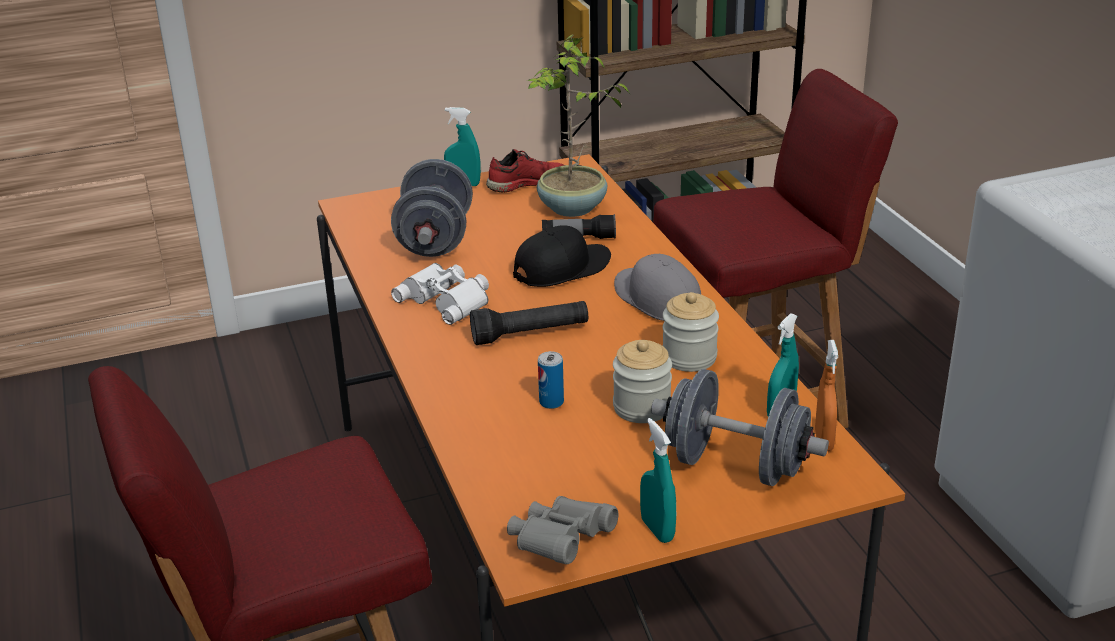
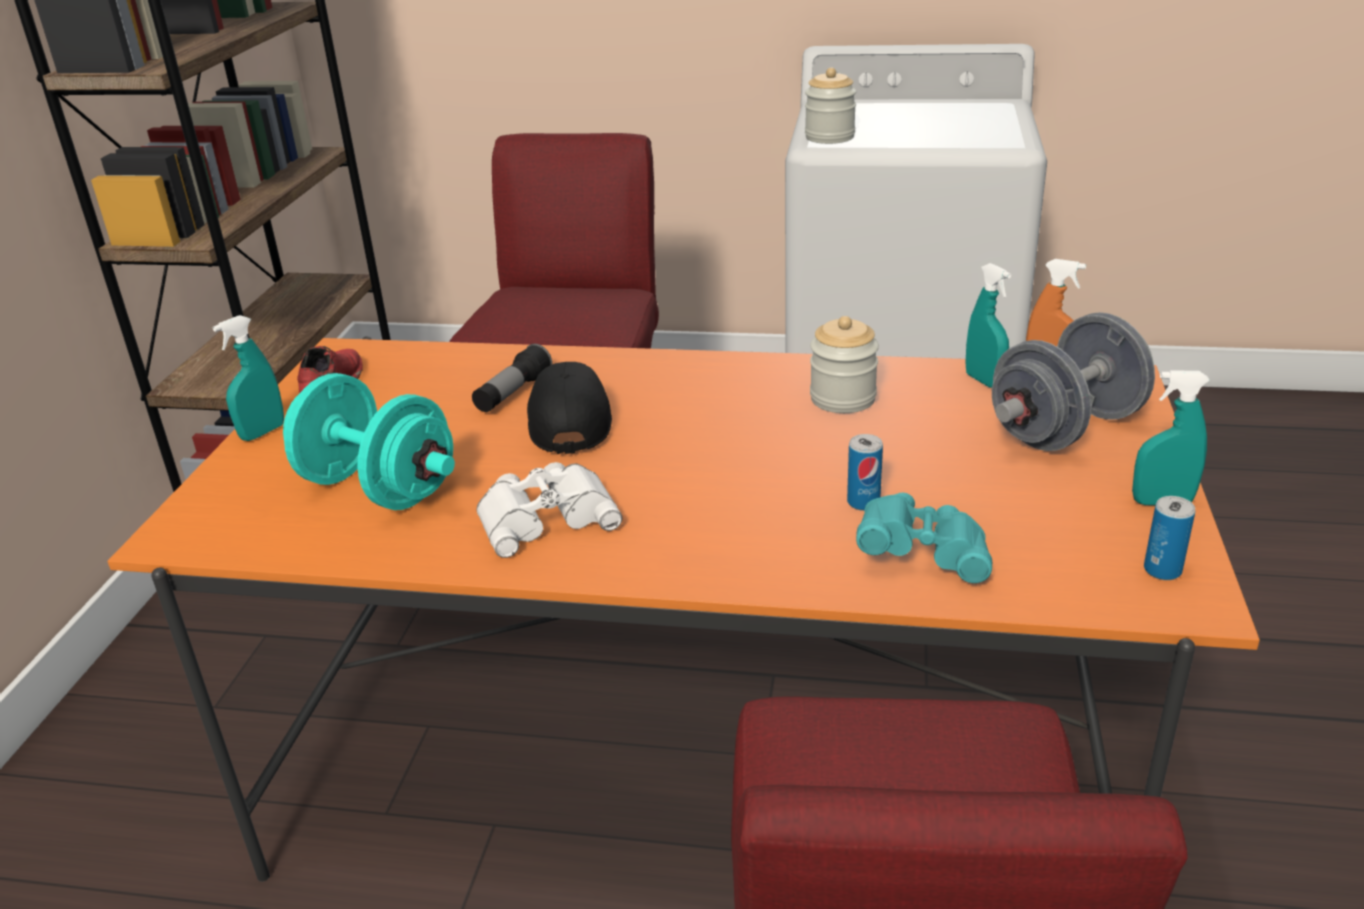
camera: 60 degrees left, 0 degrees up
(435, 239) = (378, 488): grey dumbbell -> turquoise dumbbell
(505, 440) = (923, 555): none -> turquoise binoculars
(530, 334) = (698, 478): black flashlight -> none
(560, 543) = (1162, 570): grey binoculars -> can
(572, 209) = (439, 379): potted plant -> none
(642, 407) = (919, 450): jar -> jar (829, 137)
(656, 299) = (704, 384): grey cap -> none

